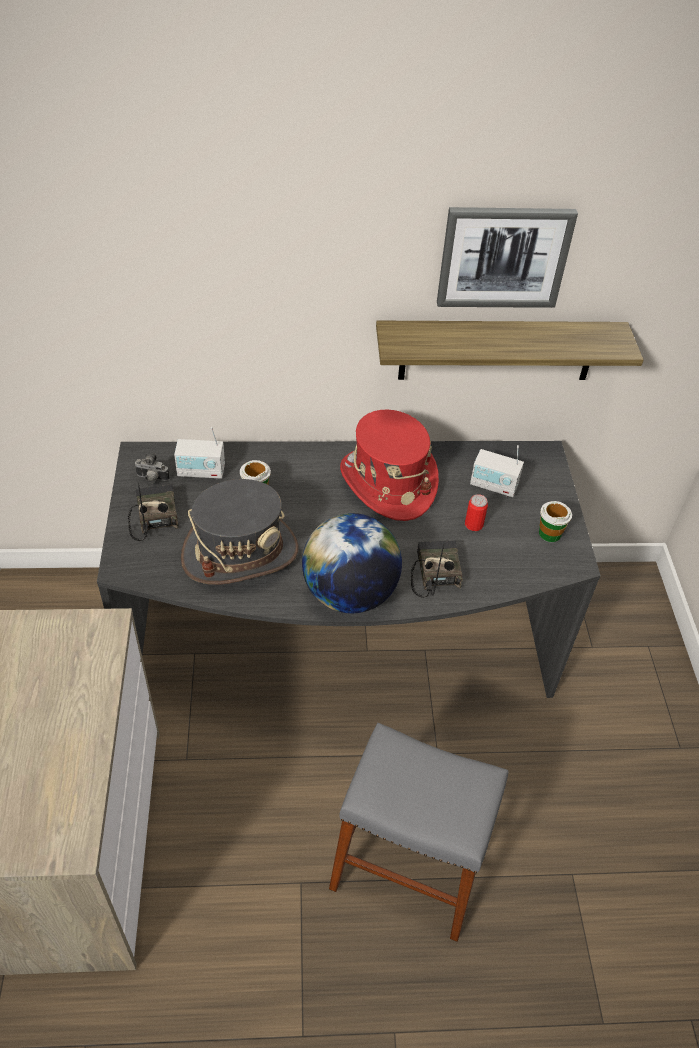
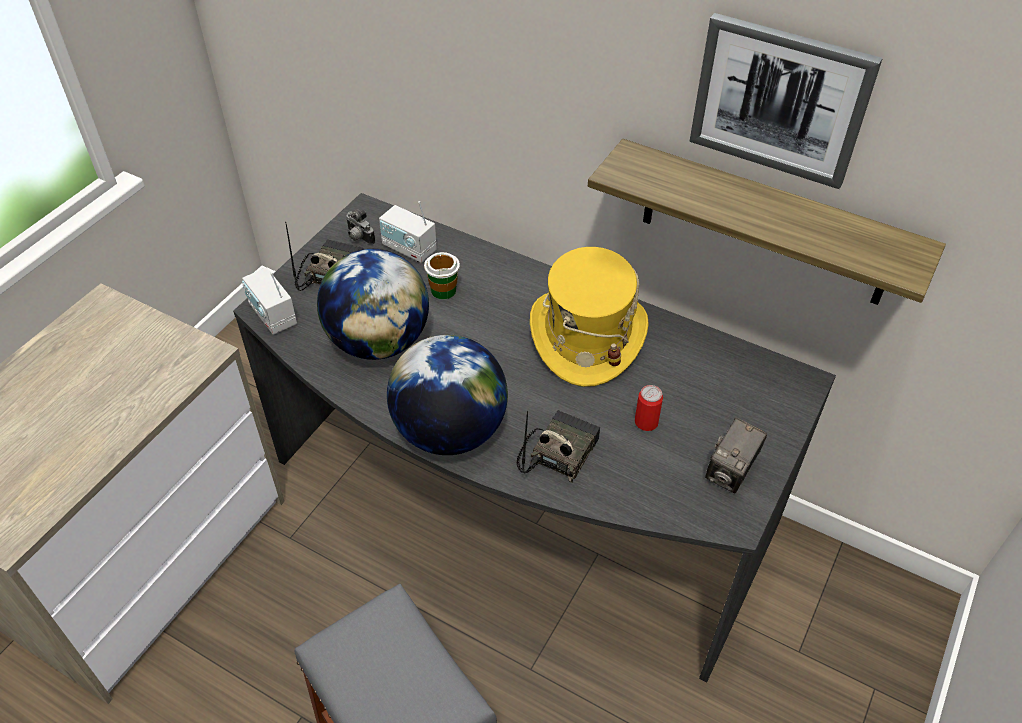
camera: 35 degrees right, 0 degrees up
(240, 553) = (378, 342): grey hat -> globe
(387, 483) = (586, 336): red hat -> yellow hat
(494, 485) = (706, 390): radio -> radio (273, 316)
(549, 533) = (730, 472): cup -> camera

